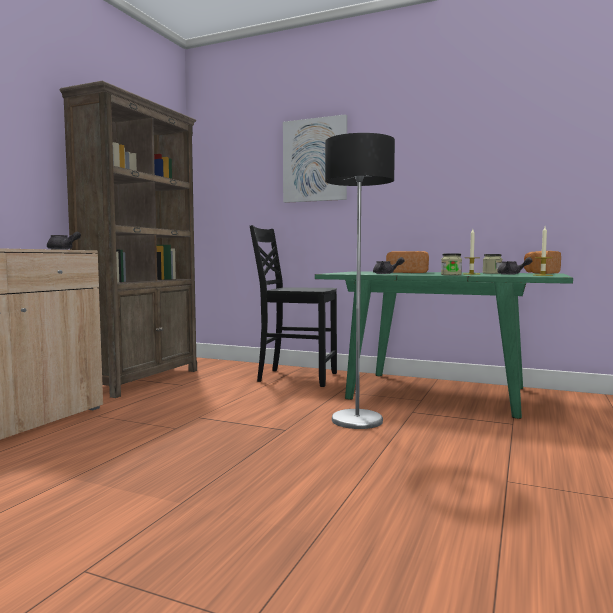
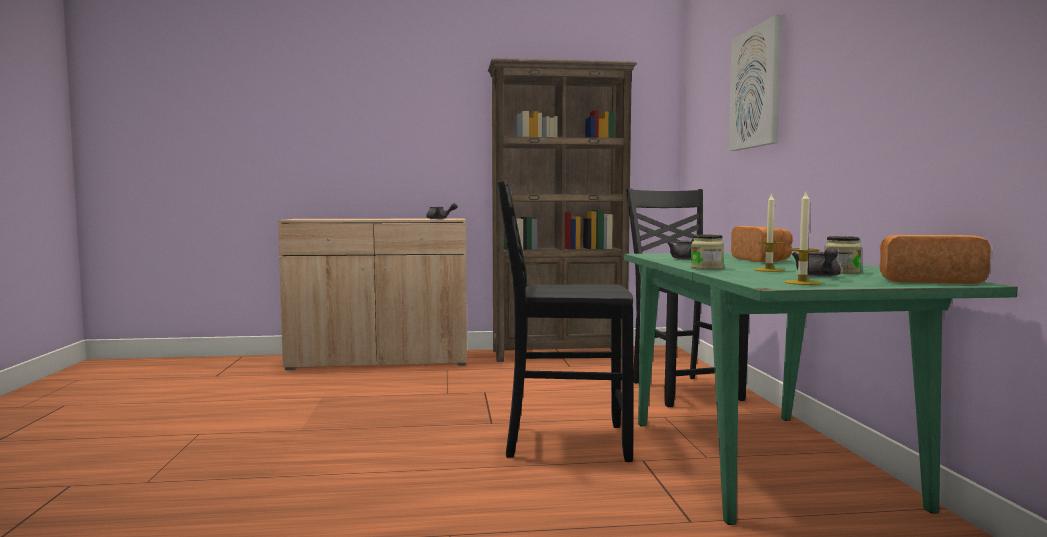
camera: 60 degrees right, 0 degrees up
(356, 420) = (563, 441): floor lamp -> black chair

